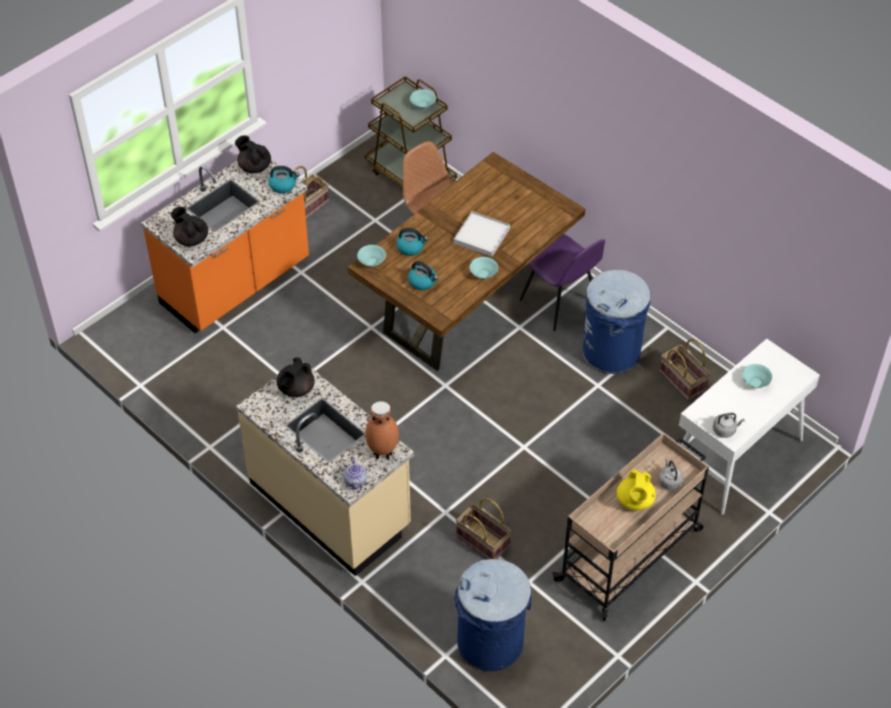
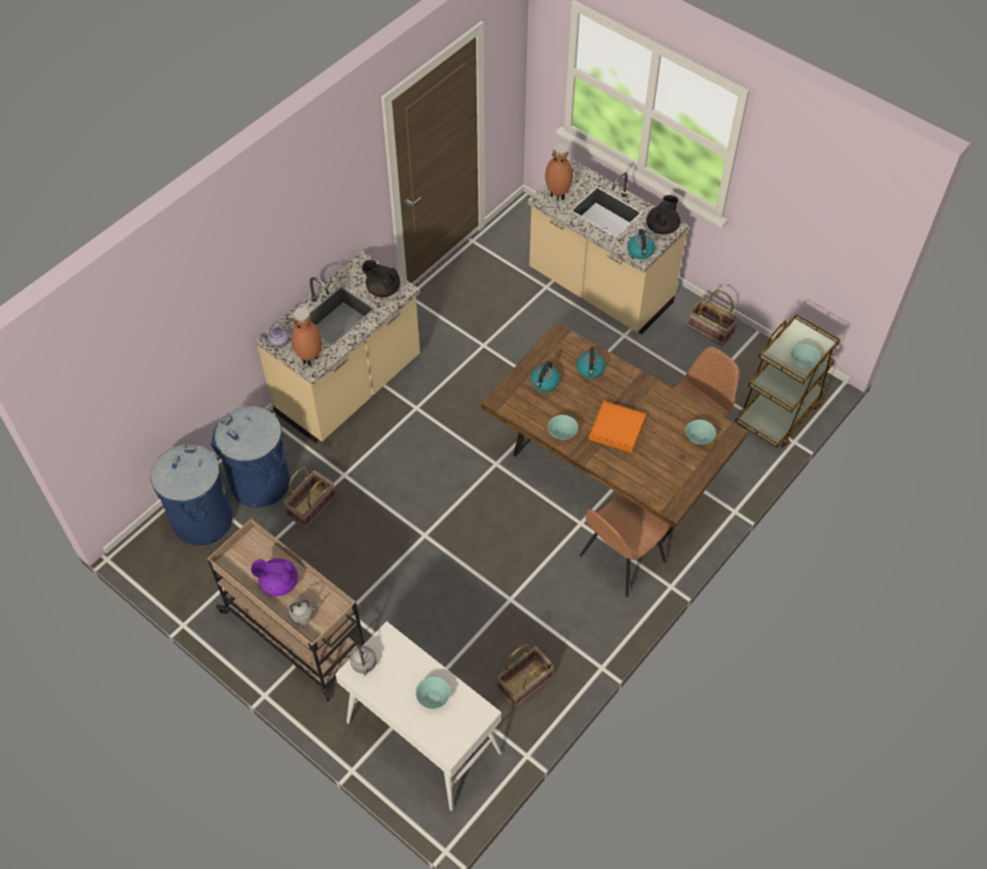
camera: 85 degrees right, 5 degrees up
(191, 239) = (558, 195): black teapot -> brown vase
(236, 284) = (599, 289): orange counter -> beige counter
(371, 262) = (565, 340): turquoise bowl -> turquoise bowl (698, 438)
(481, 236) = (617, 428): white tray -> orange tray
(560, 303) = (620, 560): purple chair -> brown chair
(612, 352) = (558, 612): blue trash can -> blue trash can (260, 483)
(634, 501) = (278, 583): yellow teapot -> purple teapot

